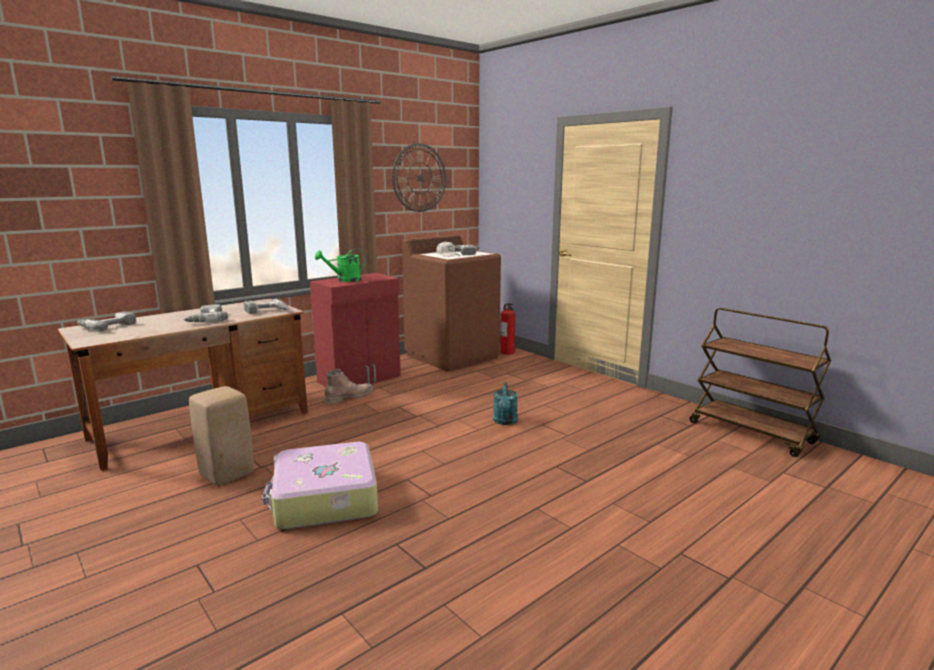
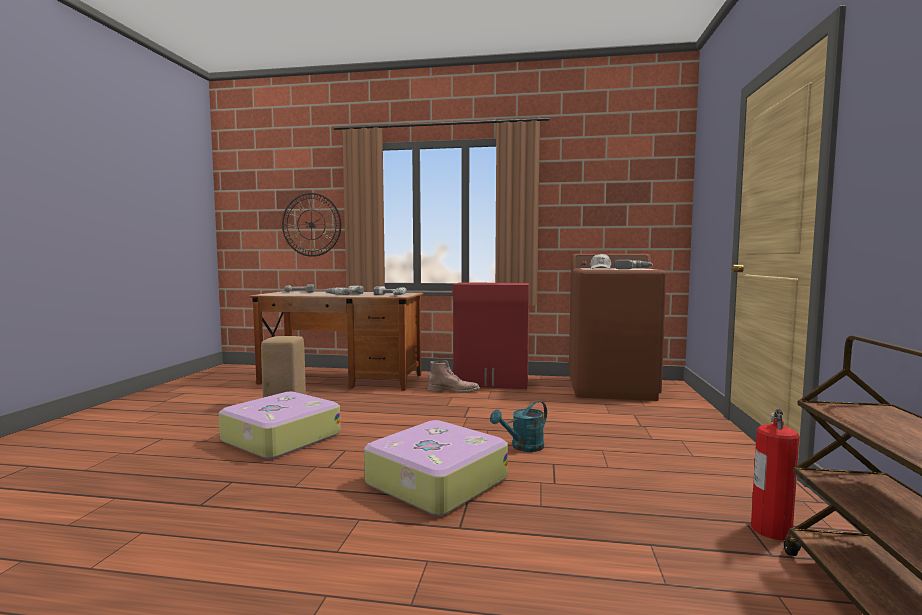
camera: 50 degrees right, 10 degrees down
(344, 280) = (482, 283): green watering can -> none
(419, 178) = (603, 192): wall clock -> wall clock (311, 224)
(507, 352) = (682, 399): fire extinguisher -> fire extinguisher (771, 529)
(515, 466) = (434, 481): none -> suitcase

